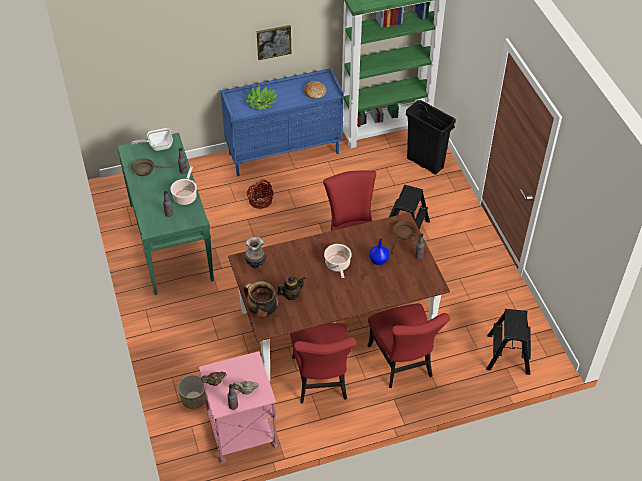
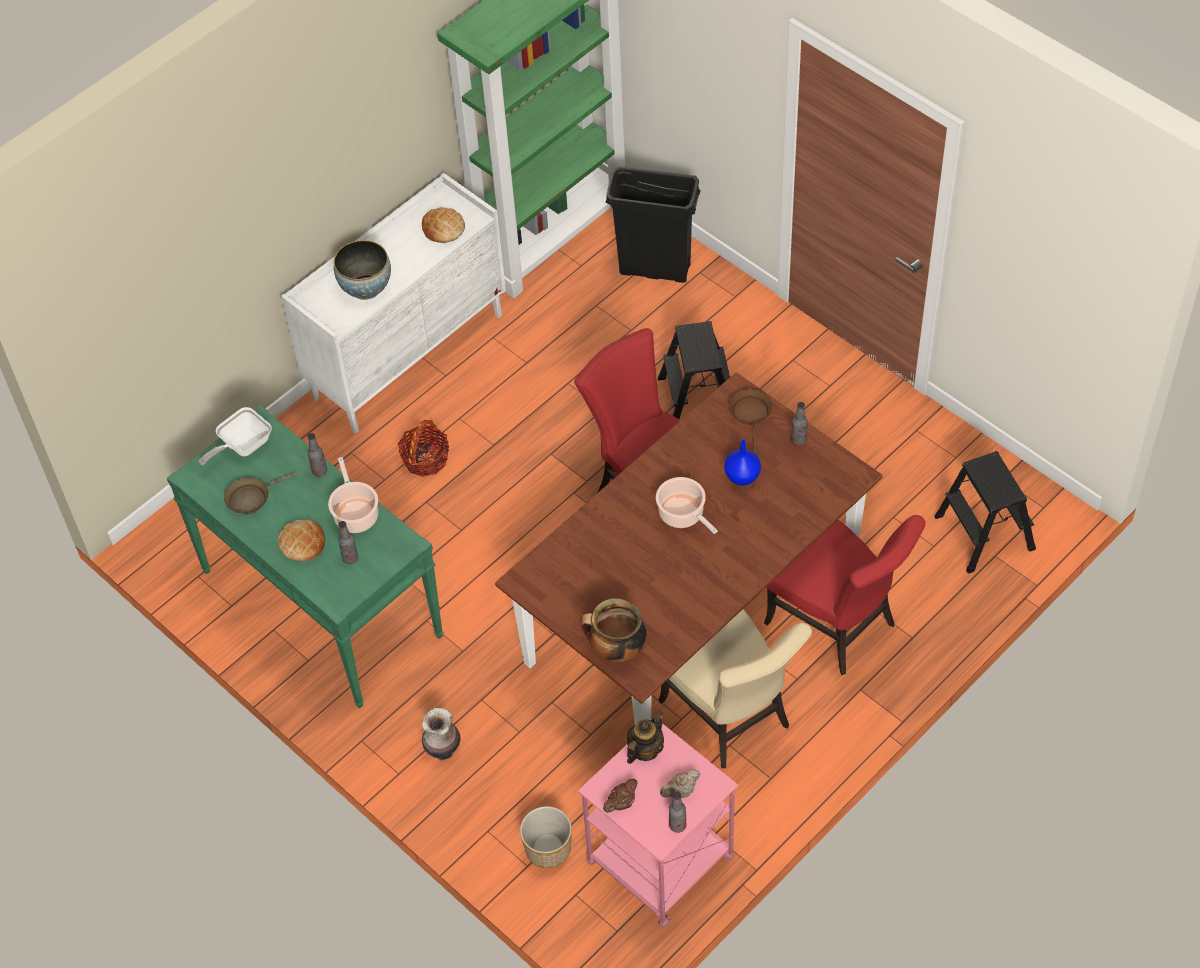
camera: 25 degrees left, 5 degrees up
(153, 198) = (302, 543): none -> bread
(255, 263) = (549, 575): vase -> vase (442, 749)
(261, 103) = (366, 288): potted plant -> bowl
(273, 42) = (348, 171): picture -> none
(284, 153) = (409, 356): blue cabinet -> white cabinet
(291, 294) = (643, 599): teapot -> teapot (645, 750)
(321, 381) = (731, 717): red chair -> beige chair

